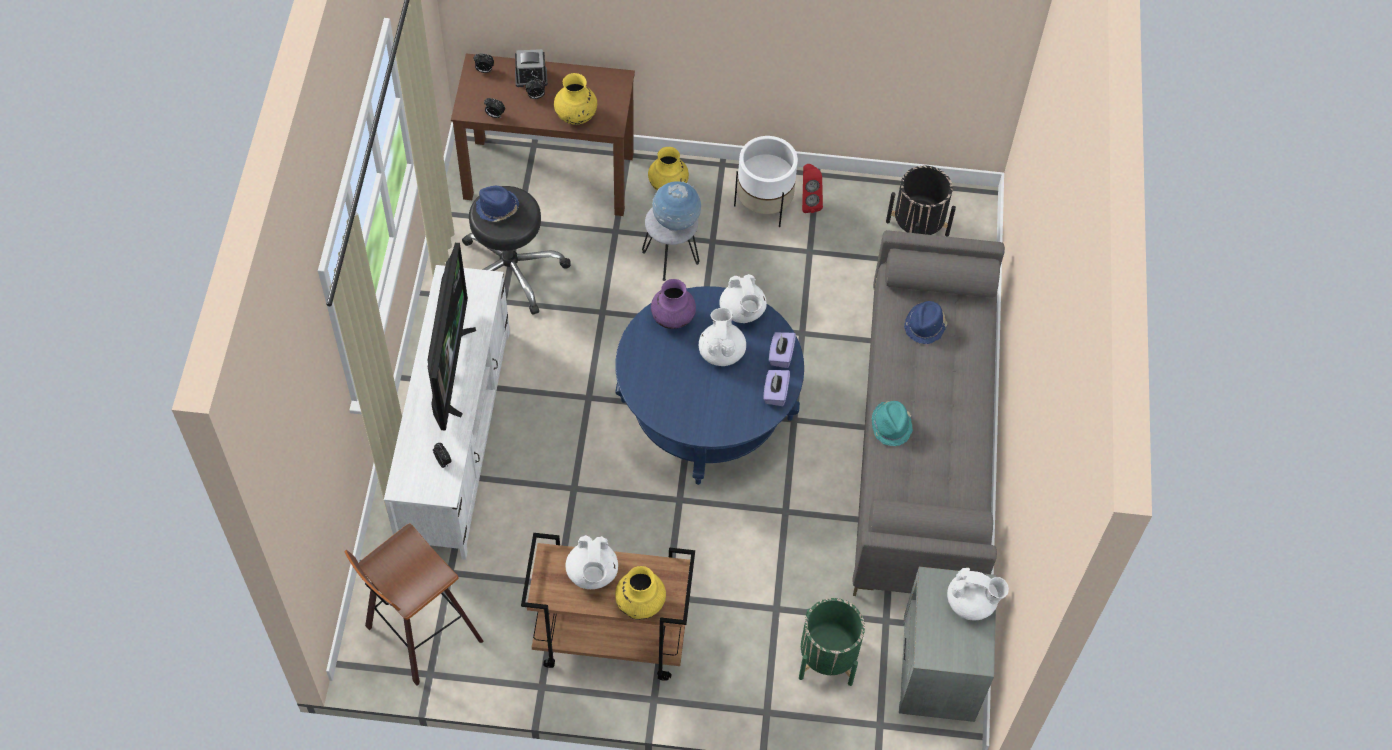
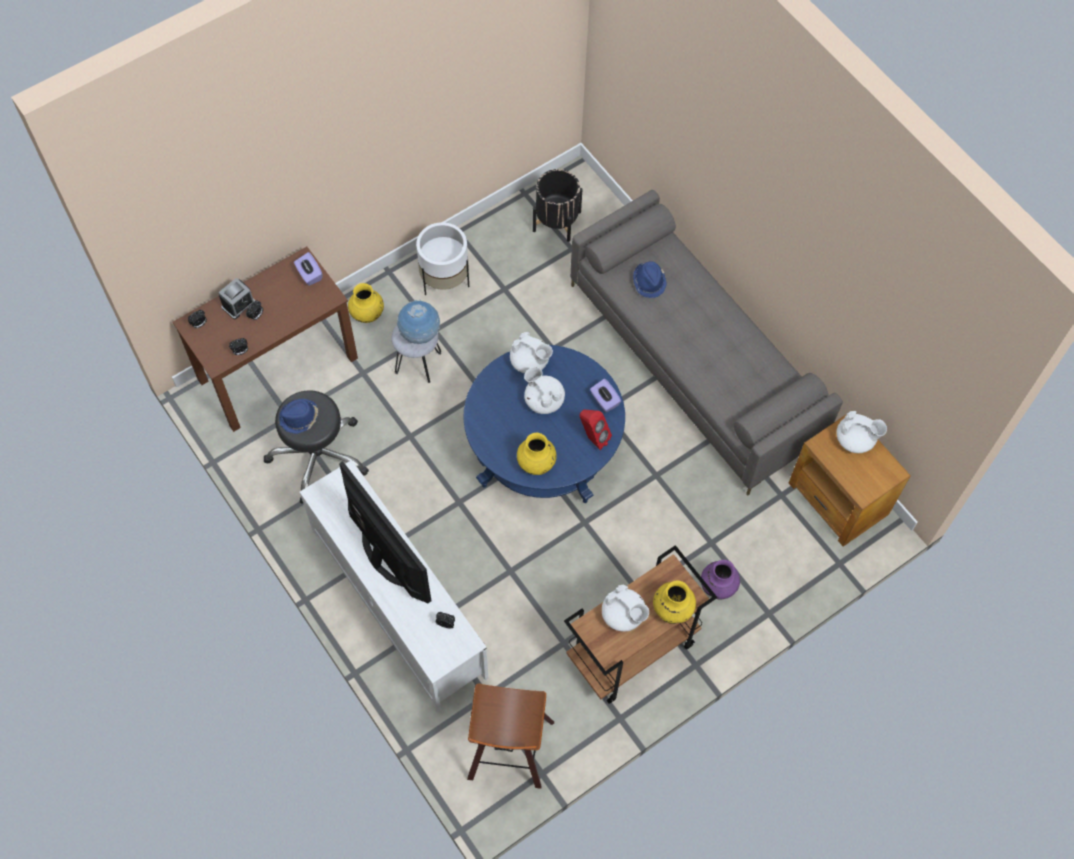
camera: 40 degrees left, 5 degrees up
(576, 116) = (300, 310): yellow vase -> yellow vase (536, 463)
(673, 318) = (490, 402): purple vase -> purple vase (718, 586)
(781, 355) = (583, 372): purple tissue box -> purple tissue box (309, 275)
(808, 202) = (471, 255): red speaker -> red speaker (593, 438)
(827, 657) = (770, 548): green planter -> none
(891, 426) = (692, 365): turquoise hat -> none
(937, 668) = (838, 499): grey side table -> brown side table
(971, 603) = (855, 440): white teapot -> white teapot turned 45 degrees clockwise

